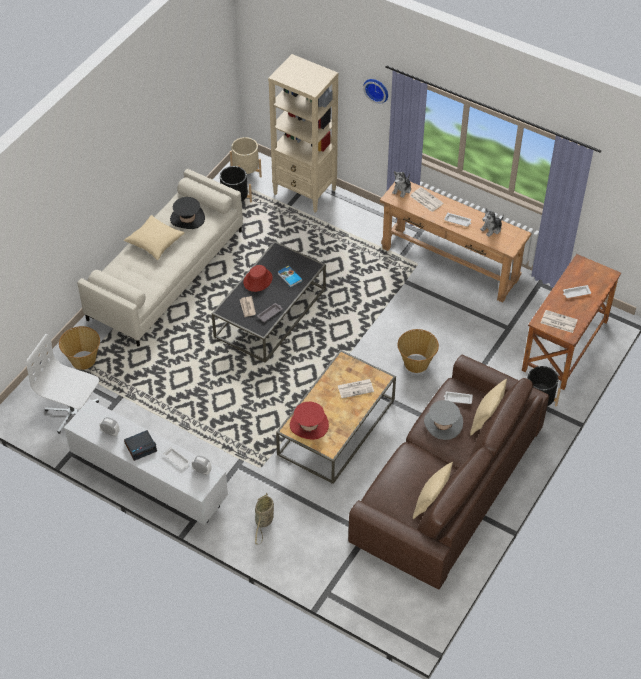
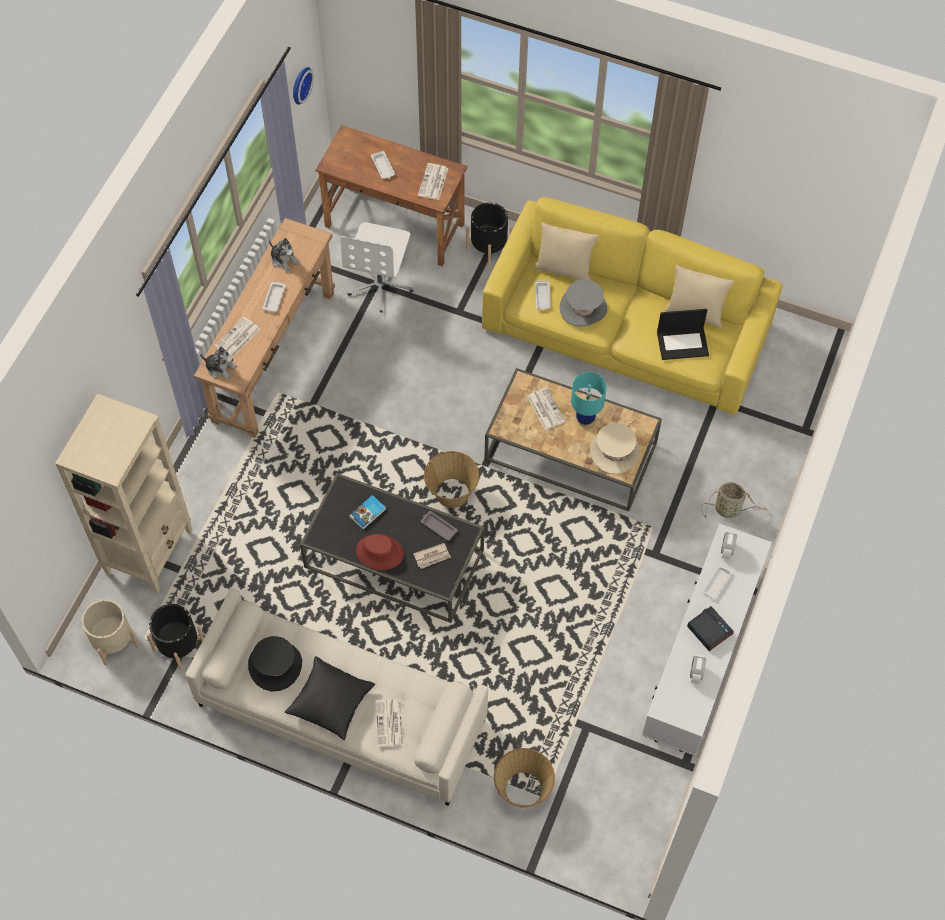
camera: 100 degrees left, 10 degrees up
(73, 413) = (619, 779): white office chair -> white office chair (380, 284)
(130, 268) = (390, 724): none -> newspaper
(155, 242) = (330, 702): beige pillow -> black pillow
(309, 425) = (614, 452): red hat -> beige hat
(341, 411) = (585, 419): none -> turquoise table lamp
(377, 89) = (124, 344): wall clock -> wall clock (299, 84)
(399, 485) = (683, 343): none -> laptop
(416, 362) = (450, 377): basket -> basket (451, 493)
(446, 483) = (626, 328): brown sofa -> yellow sofa

